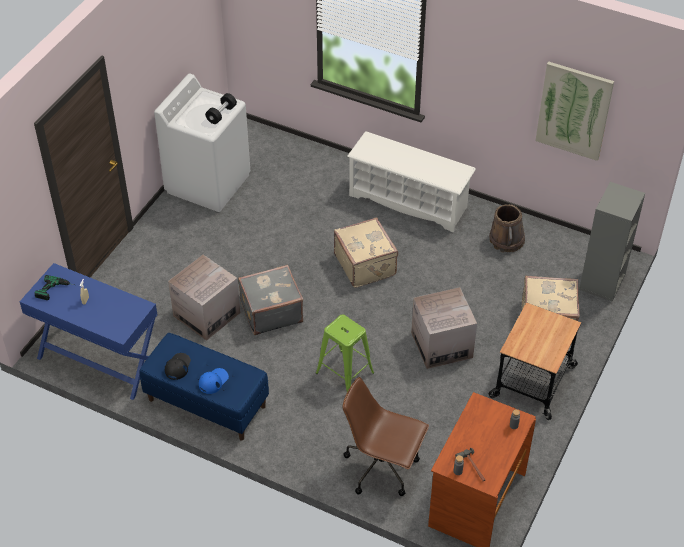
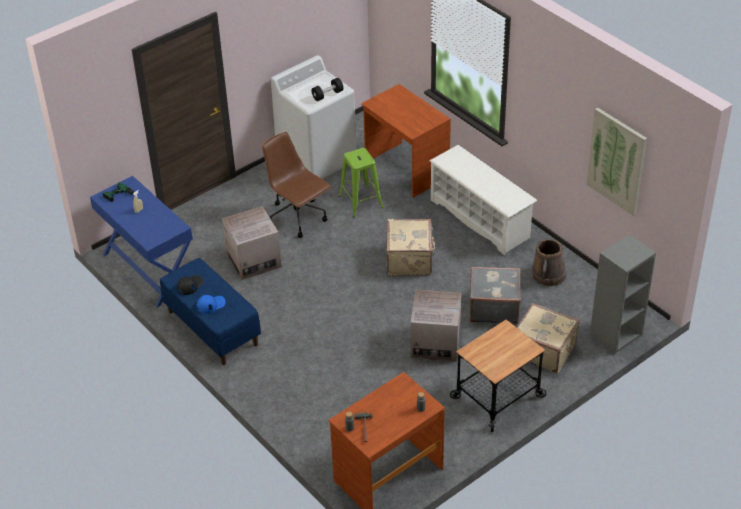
camera: 25 degrees right, 5 degrees down
(270, 312) = (307, 273): grey suitcase -> grey suitcase (493, 307)
(305, 170) = (406, 169): none -> brown desk
(345, 373) = (338, 340): green stool -> green stool (361, 202)
(382, 468) = (324, 423): brown office chair -> brown office chair (298, 218)

